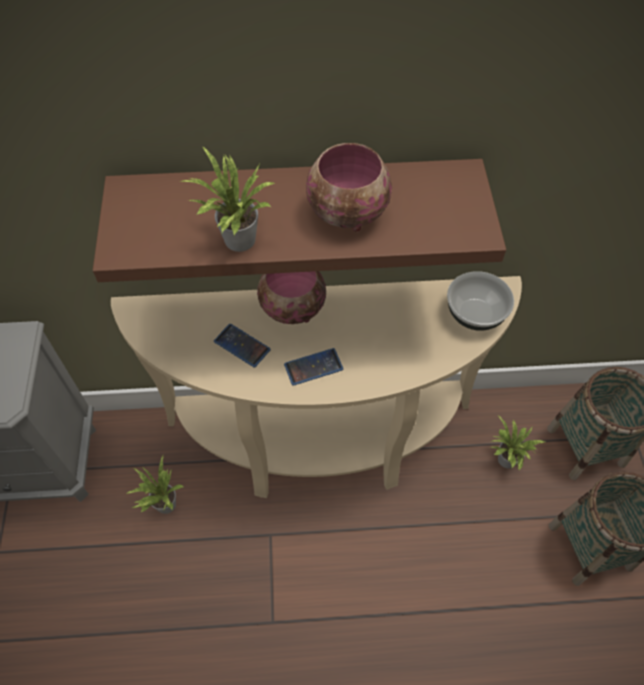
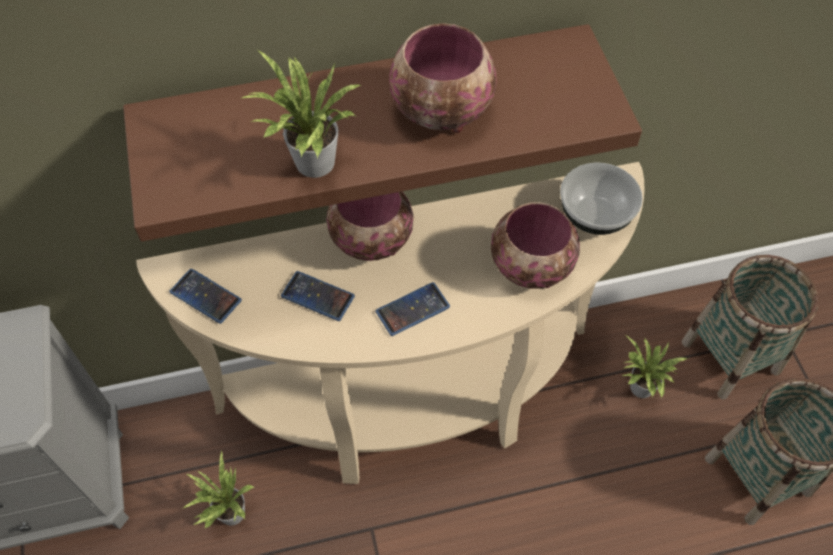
camera: 10 degrees left, 0 degrees up
(157, 333) = (205, 296): none -> phone
(412, 348) = (529, 268): none -> bowl

